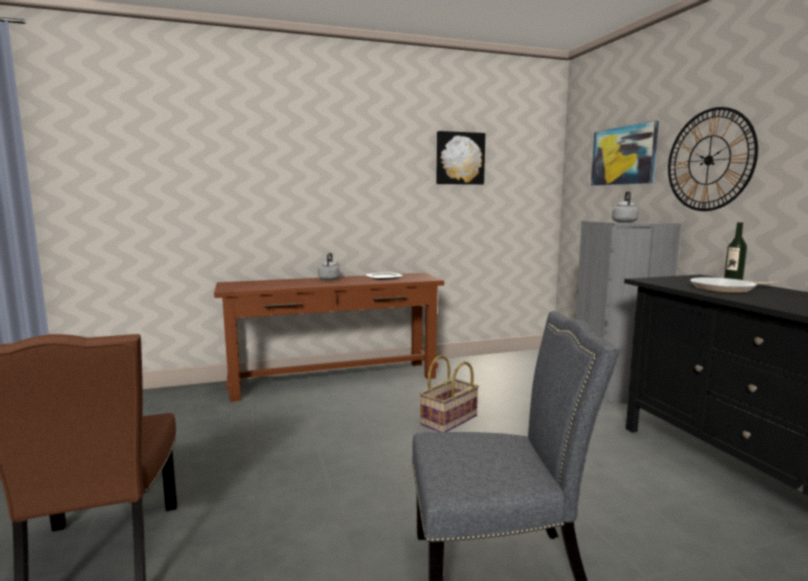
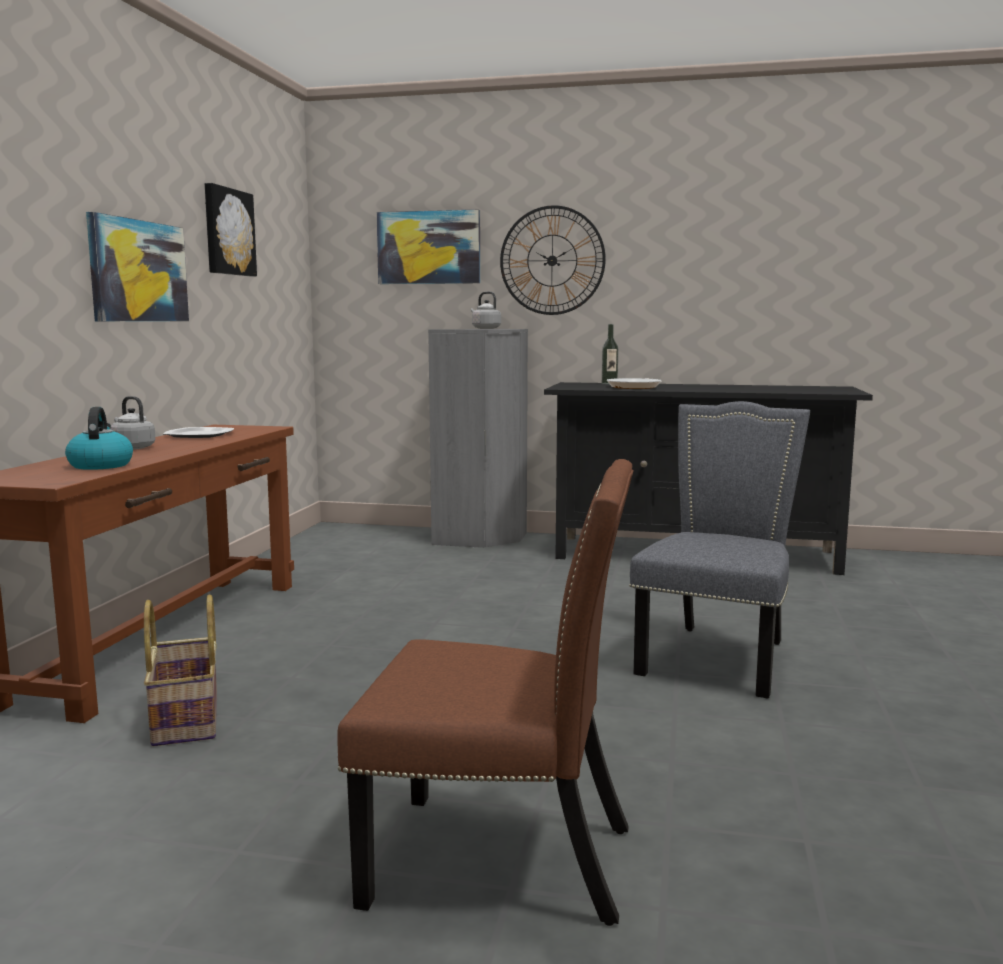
camera: 60 degrees left, 0 degrees up
(275, 285) = (100, 465): none -> kettle
(369, 186) = (138, 271): none -> picture
(449, 420) = (426, 609): basket -> basket (188, 719)

